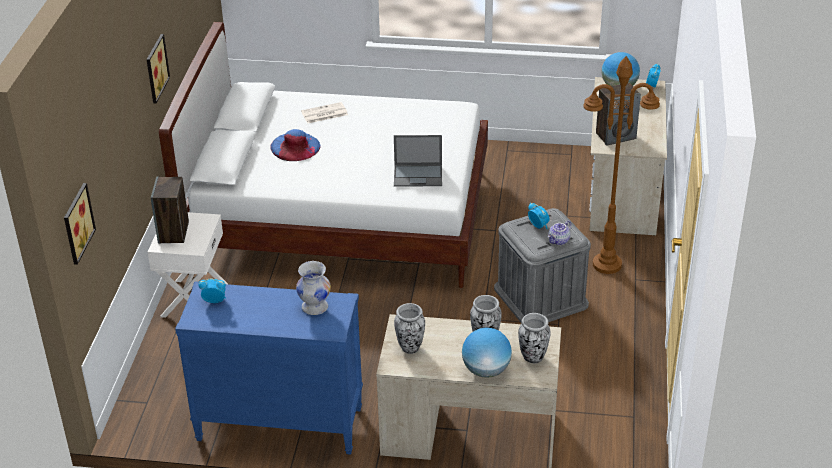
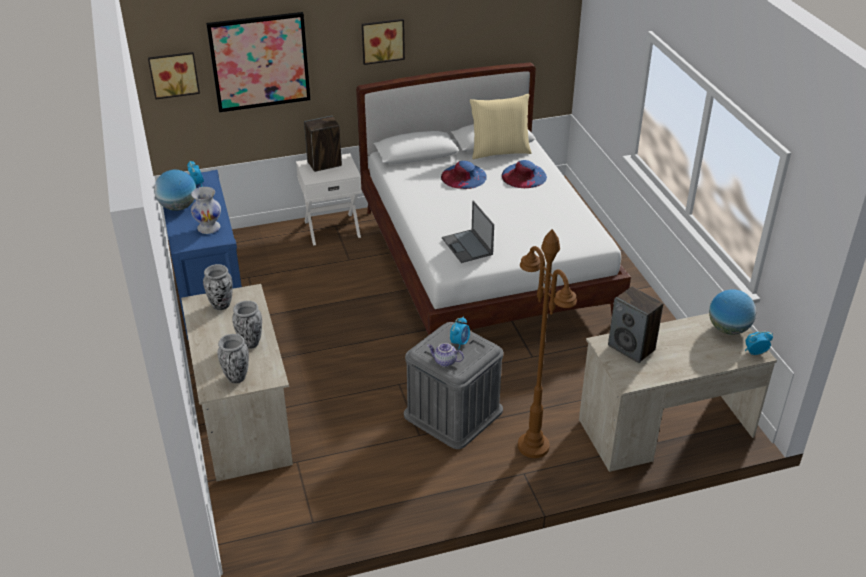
camera: 65 degrees right, 0 degrees up
(110, 157) = (260, 62): none -> picture
(267, 114) = (499, 151): none -> beige pillow
(324, 113) = (524, 176): newspaper -> blue hat
(486, 370) = (208, 354): globe -> globe (178, 207)

